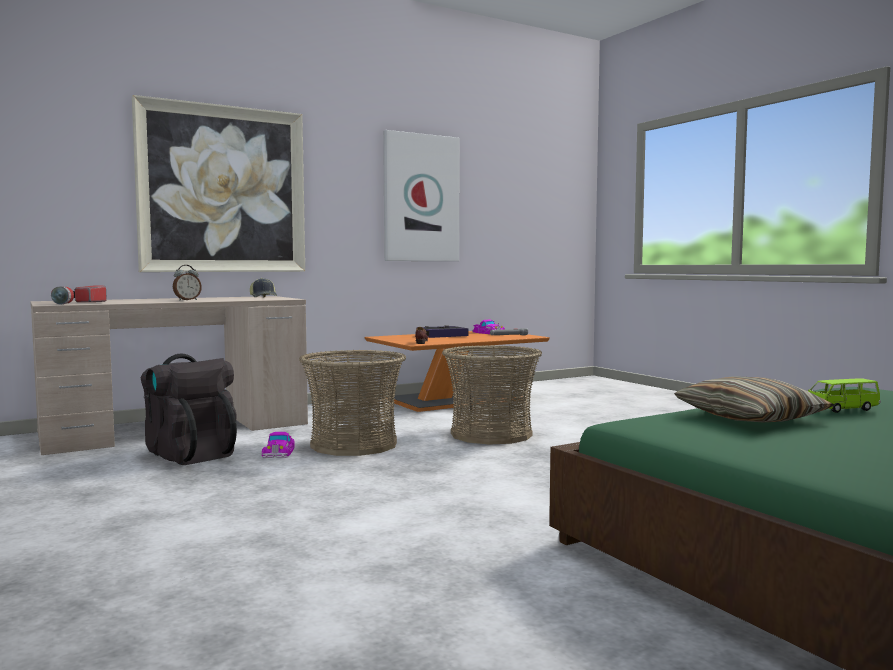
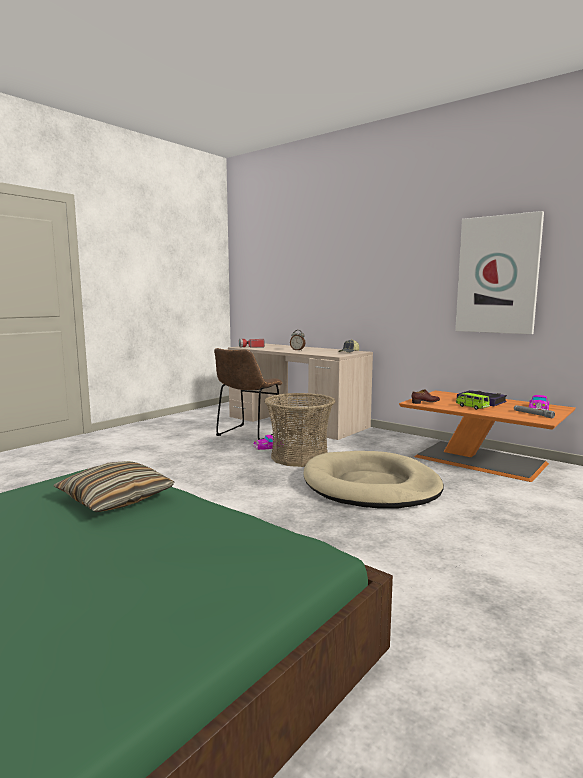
camera: 70 degrees right, 5 degrees up
(189, 455) = (248, 434): black backpack -> brown chair
(223, 189) = (347, 280): picture -> none
(491, 434) = (371, 486): basket -> beige dog bed
(842, 409) = (148, 531): green toy car -> green toy car (472, 407)

